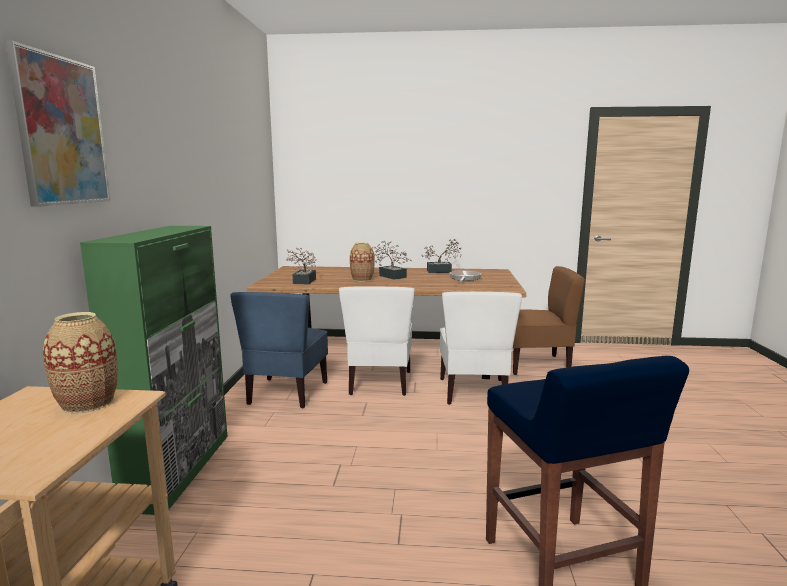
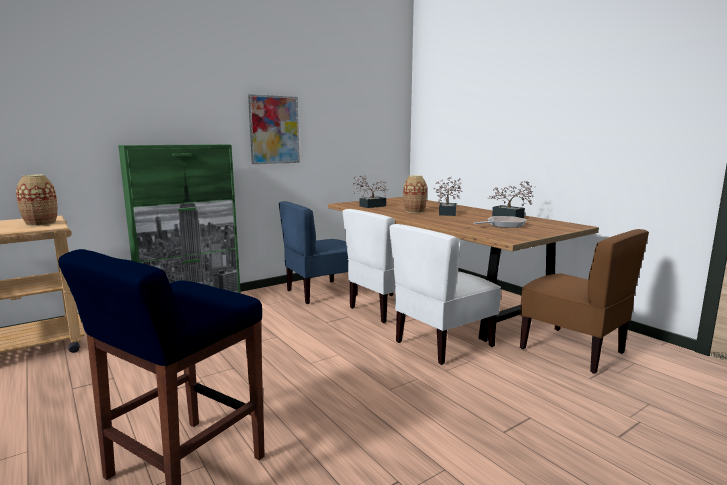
camera: 50 degrees right, 0 degrees up
(62, 131) = (113, 80): picture -> picture (274, 130)

